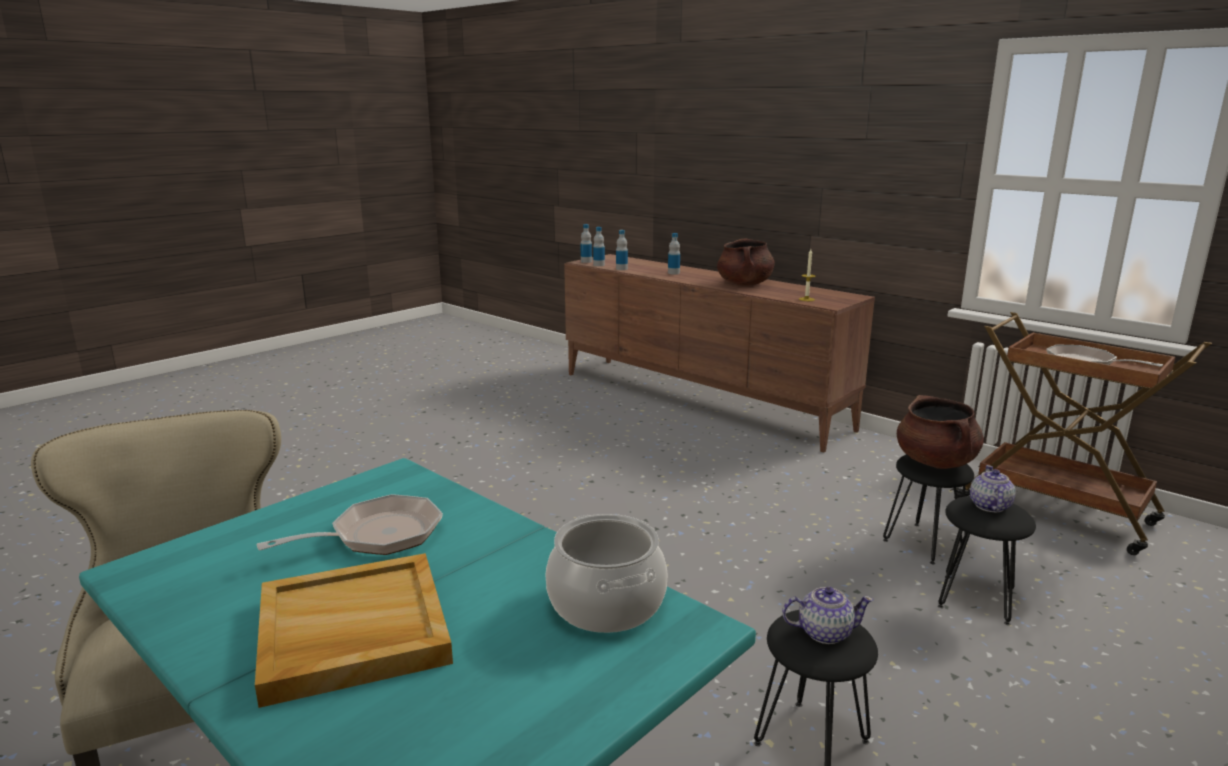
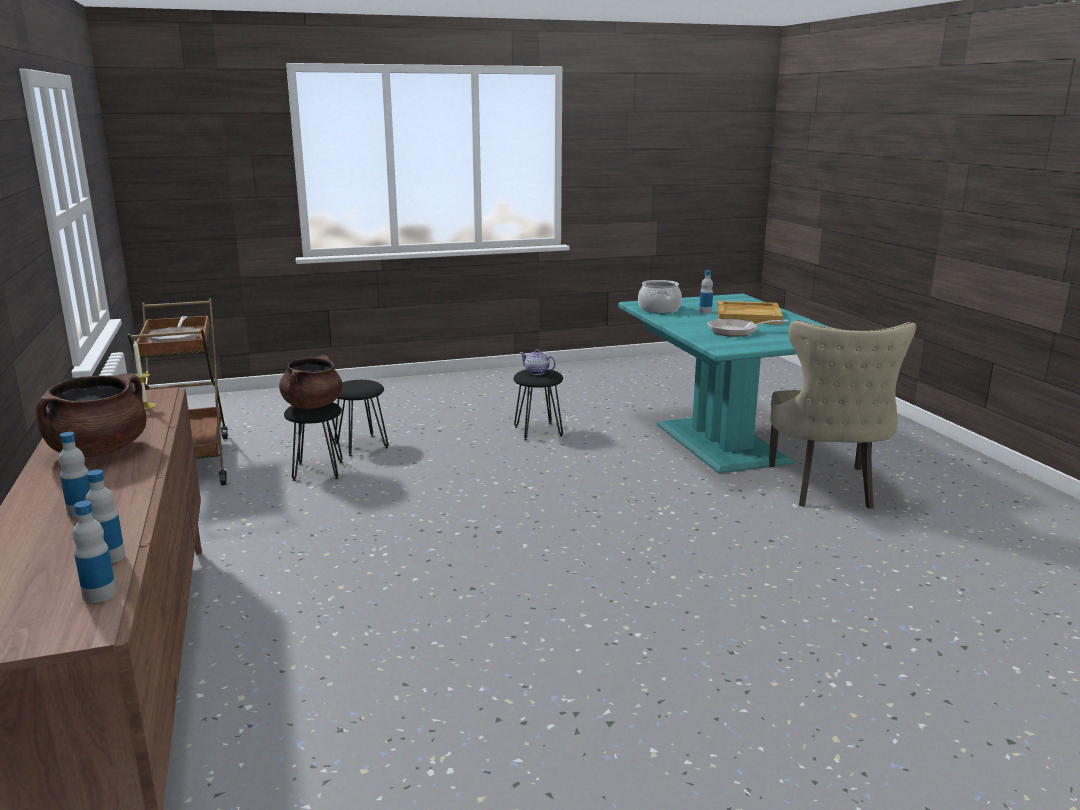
camera: 150 degrees left, 0 degrees up
(586, 261) = (74, 629): bottle -> bottle (705, 312)
(989, 506) = (354, 385): teapot -> none

